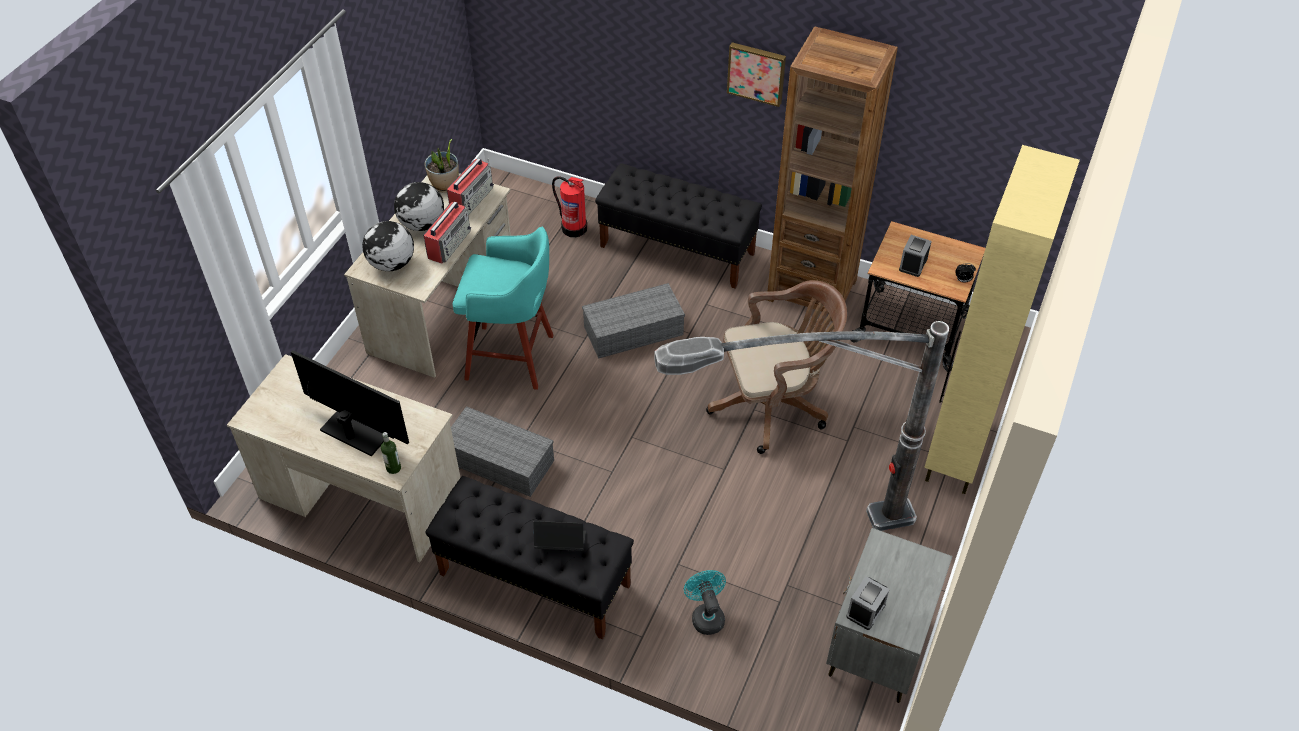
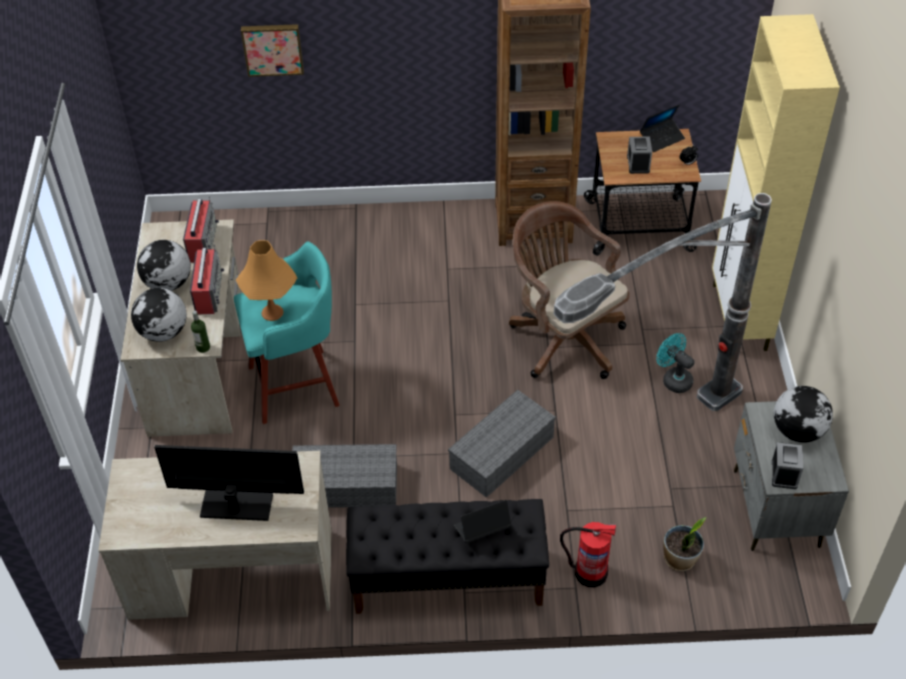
camera: 25 degrees left, 0 degrees up
(393, 468) = (297, 522): bottle -> bottle (203, 347)
(445, 185) = (166, 238): potted plant -> potted plant (680, 559)
(490, 280) = (272, 312): none -> orange table lamp
(573, 227) = (278, 242): fire extinguisher -> fire extinguisher (589, 572)
(632, 332) = (395, 319): grey storage box -> grey storage box (501, 454)
(677, 250) = (390, 228): black bench -> none
(706, 615) = (619, 544): turquoise fan -> turquoise fan (673, 379)
(757, 73) = (442, 30): picture -> picture (273, 48)
(774, 405) = (563, 336): brown office chair -> brown office chair turned 90 degrees counterclockwise
(907, 575) = (798, 430): none -> globe
(952, 248) = (662, 138): none -> laptop

